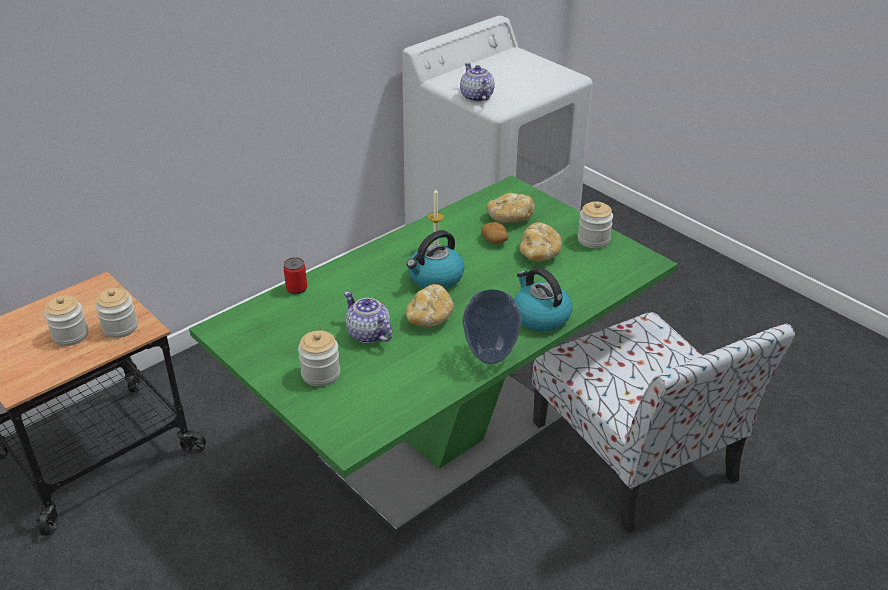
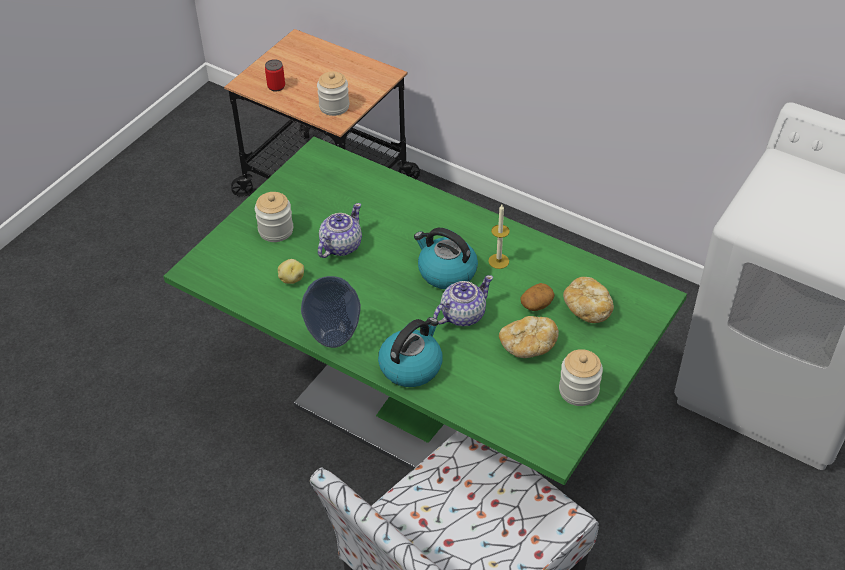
camera: 75 degrees right, 10 degrees up
(70, 335) = (315, 85): jar -> none
(296, 288) = (391, 182): can -> can (276, 86)
(398, 373) = (291, 279): none -> potato
(430, 318) = (379, 282): bread -> none
(476, 97) = (757, 200): teapot -> teapot (462, 315)

